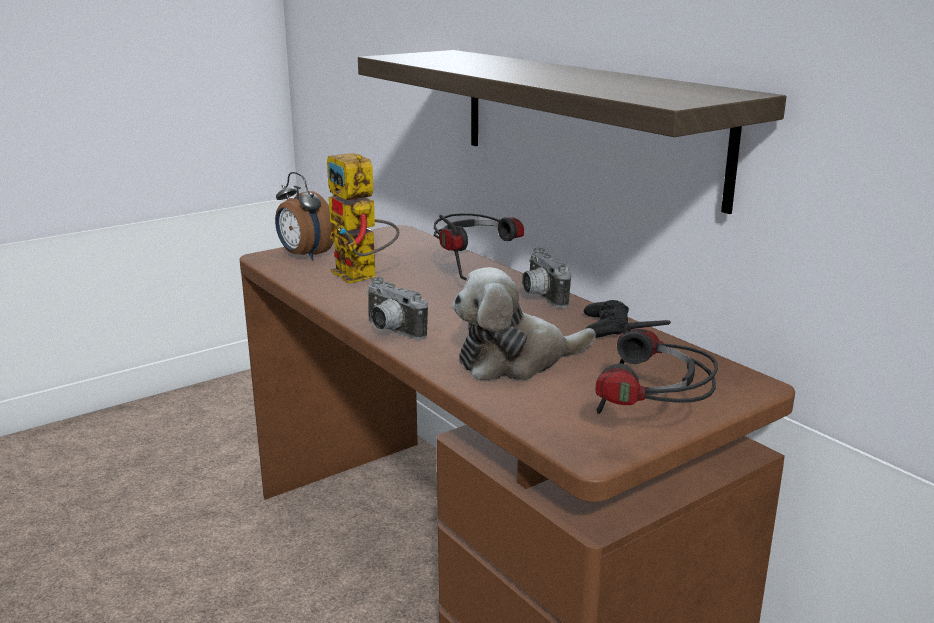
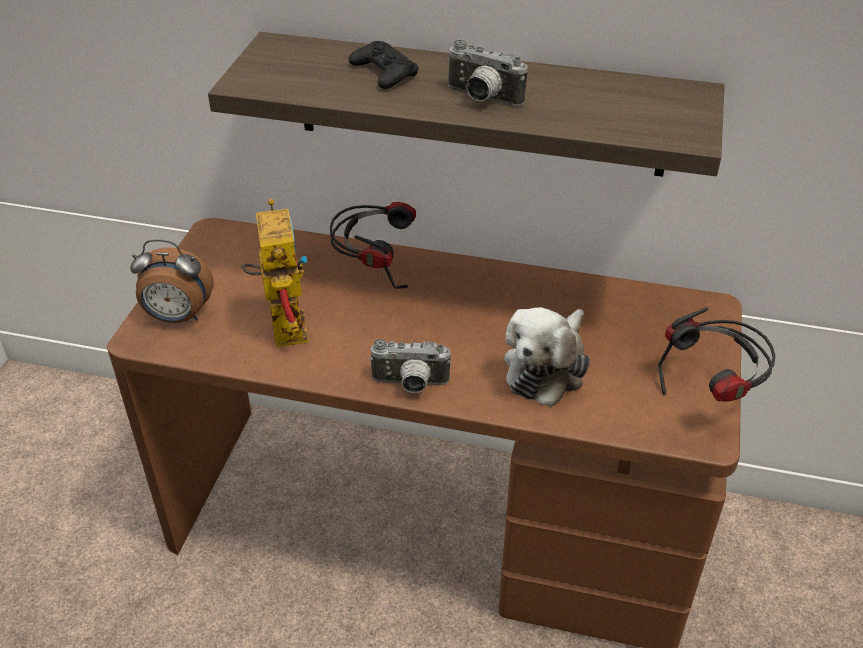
camera: 40 degrees left, 20 degrees up
(363, 277) = (282, 322): toy robot -> toy robot turned 120 degrees counterclockwise
(540, 297) = (464, 275): camera -> camera (481, 99)
(606, 327) = (556, 290): black game controller -> black game controller (384, 72)

